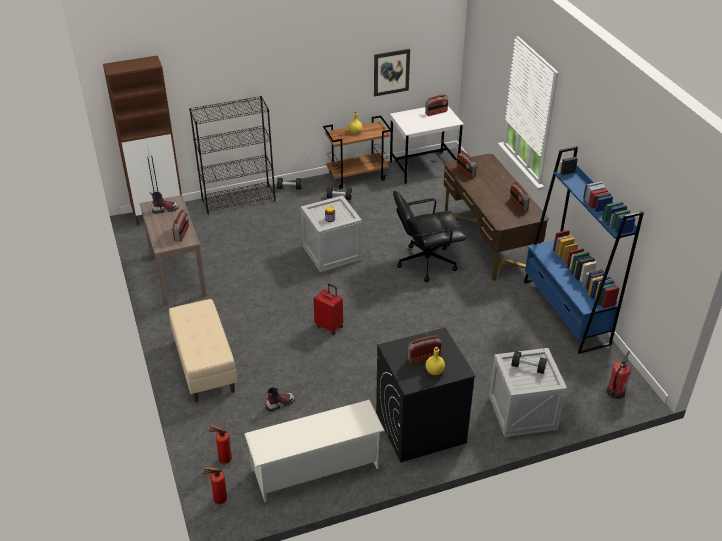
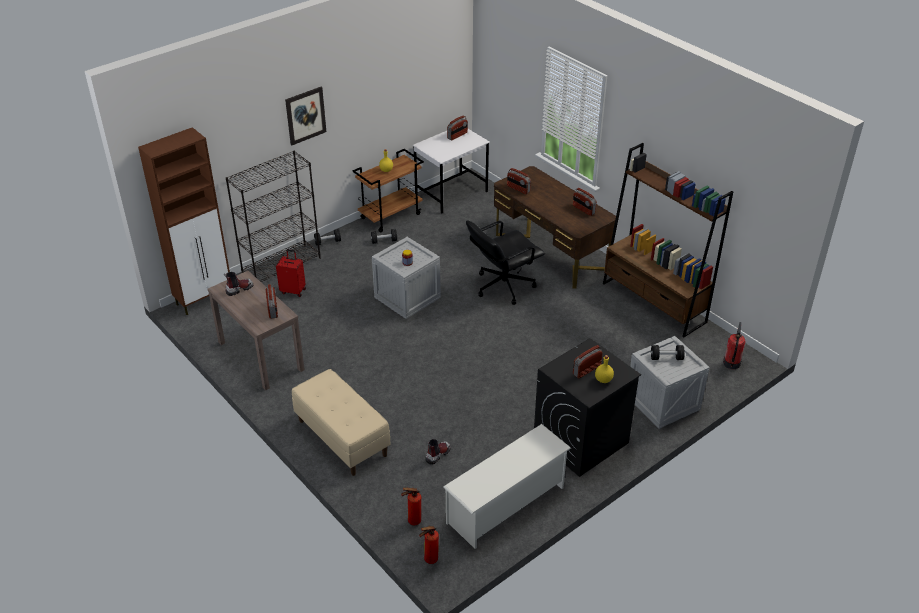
camera: 20 degrees left, 0 degrees up
(329, 326) = (444, 369): red suitcase -> red suitcase (293, 290)
(391, 72) = (410, 102): picture -> picture (305, 115)
(565, 312) = (653, 303): blue bookcase -> brown bookcase

